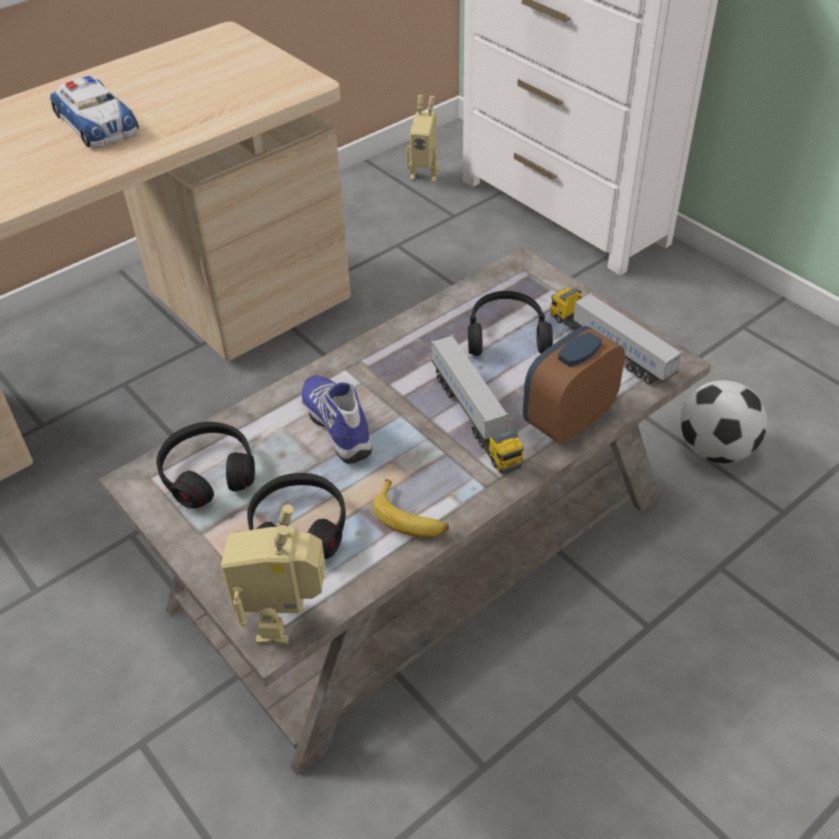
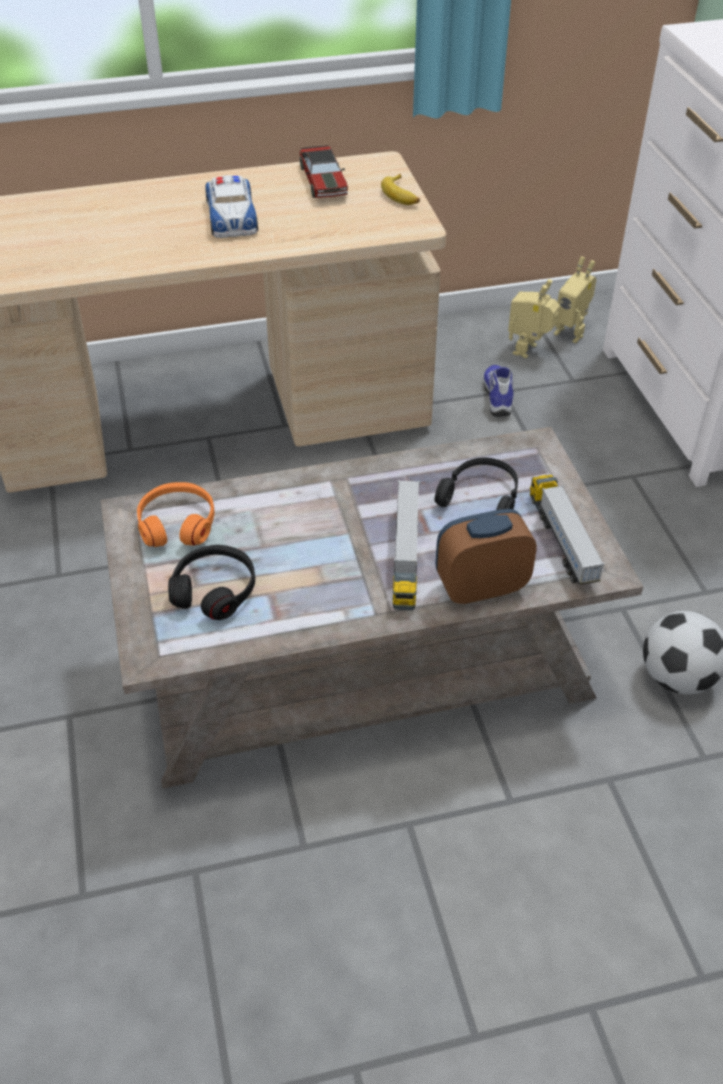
camera: 25 degrees right, 0 degrees up
(174, 66) = (323, 182): none -> toy car
(208, 472) = (177, 524): black headphones -> orange headphones
(286, 621) = (162, 653): toy robot -> toy robot (529, 351)
(340, 426) = (296, 524): shoe -> shoe (499, 397)
(410, 518) = (301, 615): banana -> banana (402, 195)

